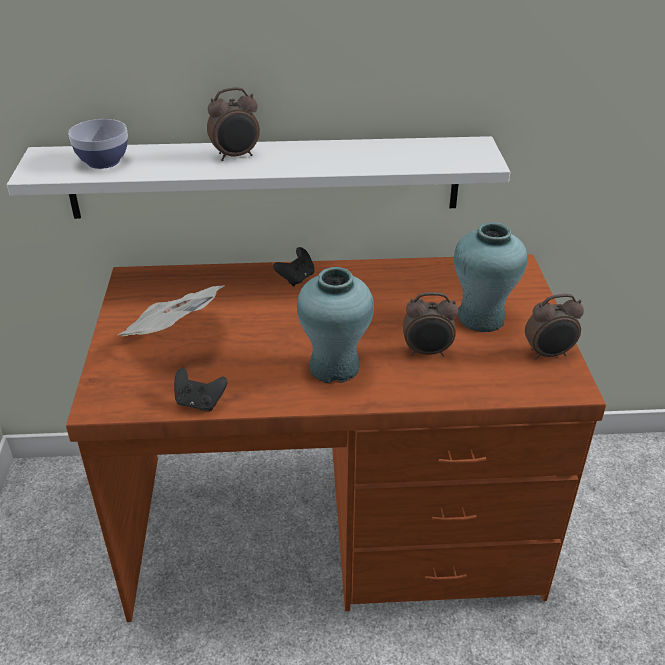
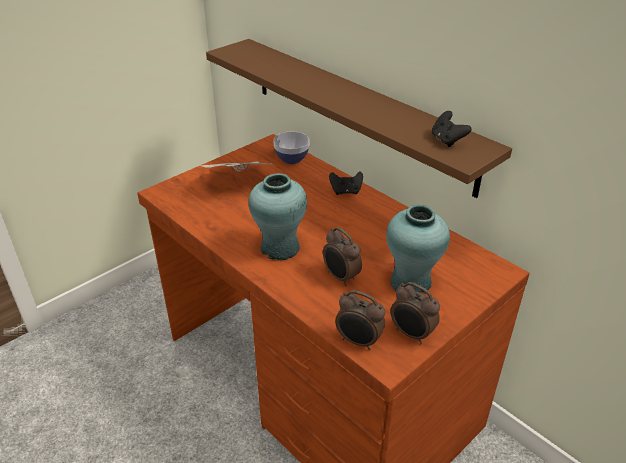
camera: 50 degrees right, 0 degrees up
(103, 161) = (262, 59): bowl -> bowl (291, 158)
(199, 403) = (195, 220): black game controller -> black game controller (447, 140)
(236, 156) = (326, 85): alarm clock -> alarm clock (358, 341)
(265, 177) = (357, 111): white shelf -> brown shelf

